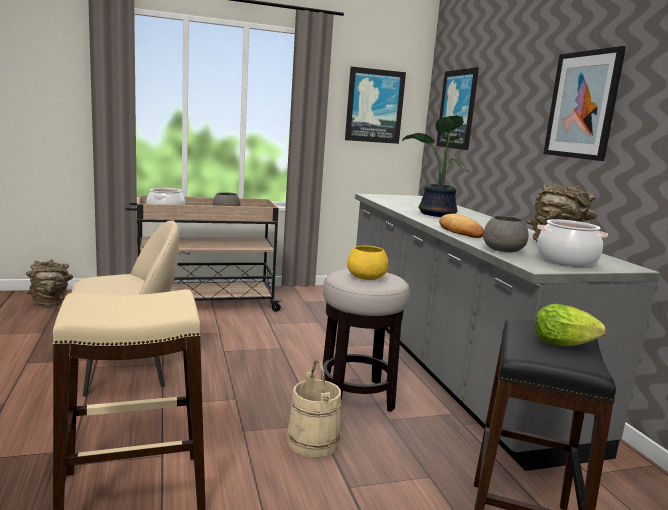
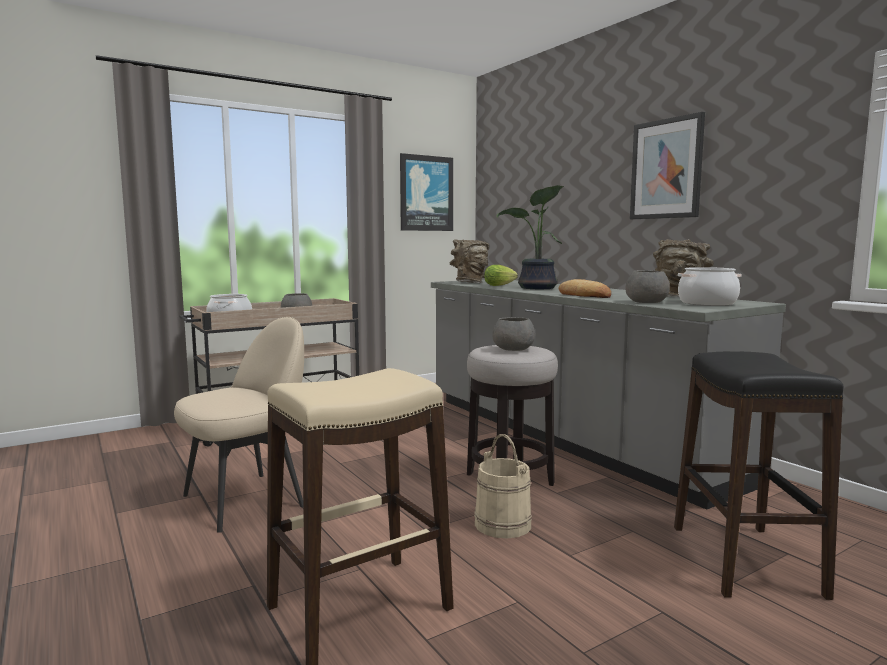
camera: 15 degrees left, 5 degrees down
(50, 302) = (89, 448): brown vase -> brown vase (469, 283)
(367, 277) = (514, 349): yellow bowl -> grey bowl
(458, 109) = (516, 190): picture -> none
(566, 345) = (770, 363): lettuce -> lettuce (501, 285)

